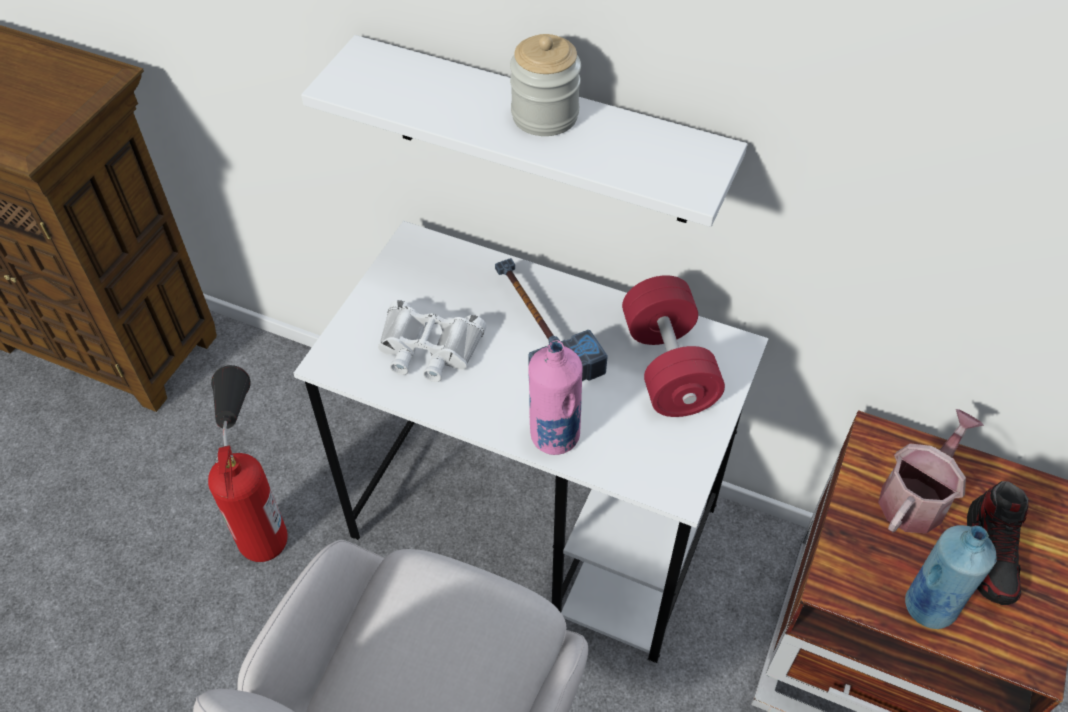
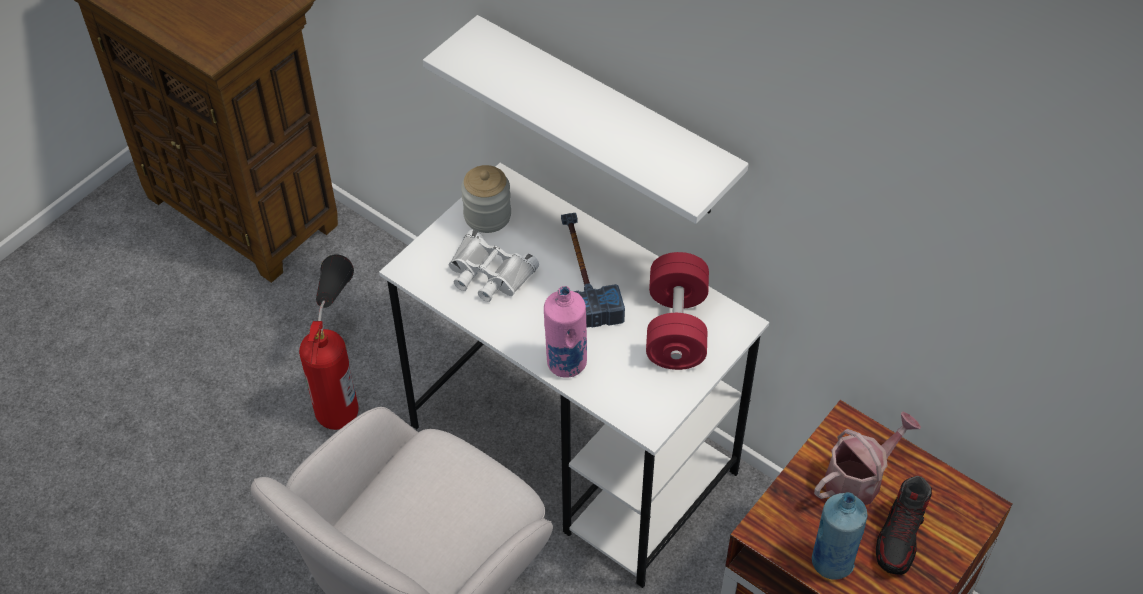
camera: 15 degrees right, 0 degrees up
(545, 115) = (600, 111): jar -> jar (487, 216)

